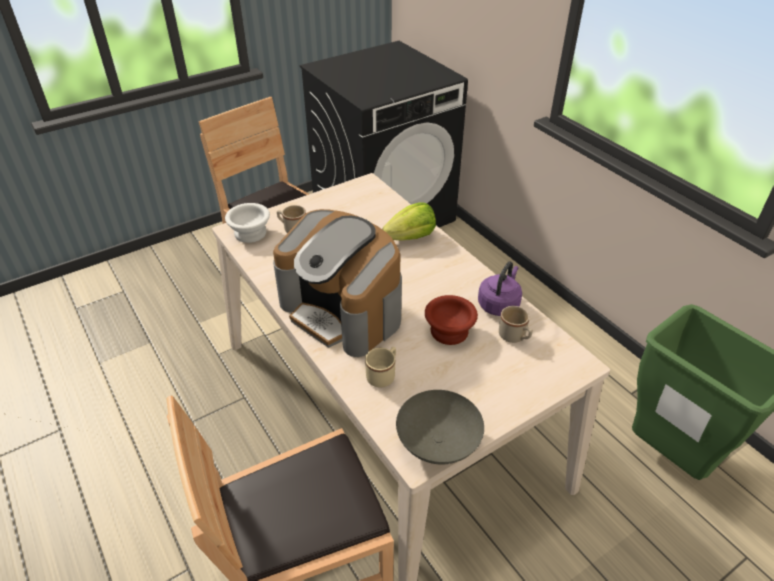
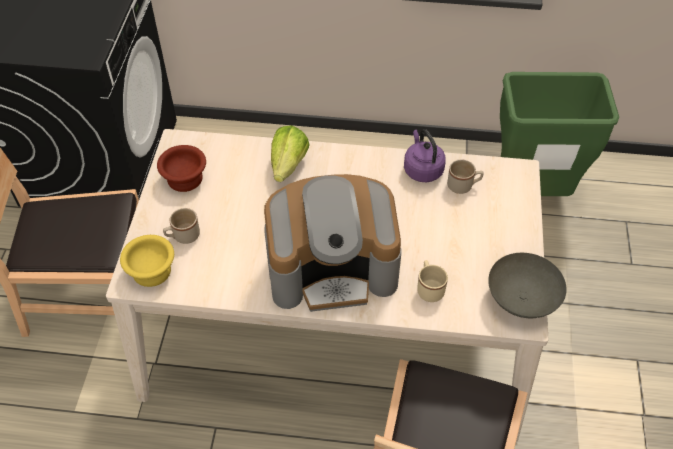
camera: 50 degrees left, 10 degrees up
(251, 232) = (152, 270): white bowl -> yellow bowl
(450, 332) = (423, 217): brown bowl -> brown bowl (186, 178)

